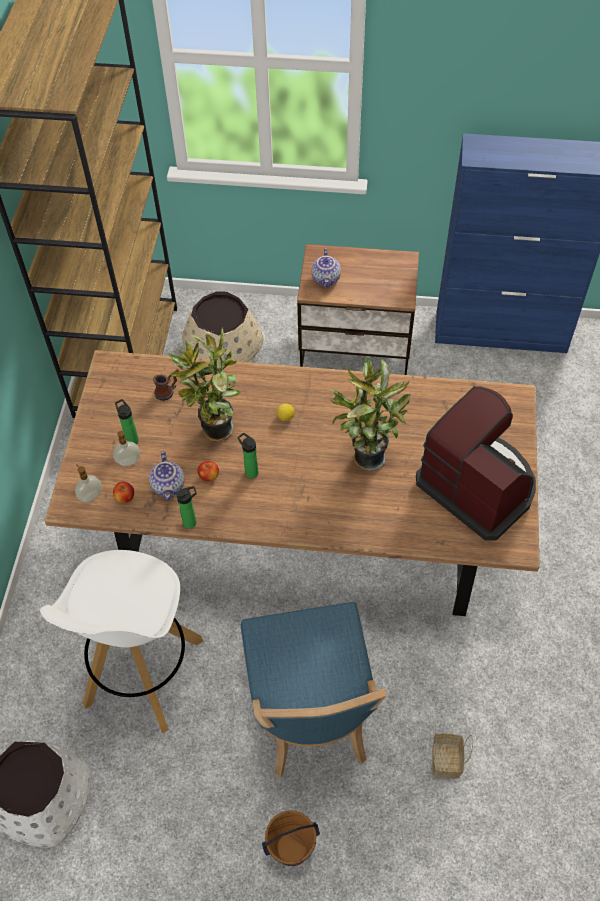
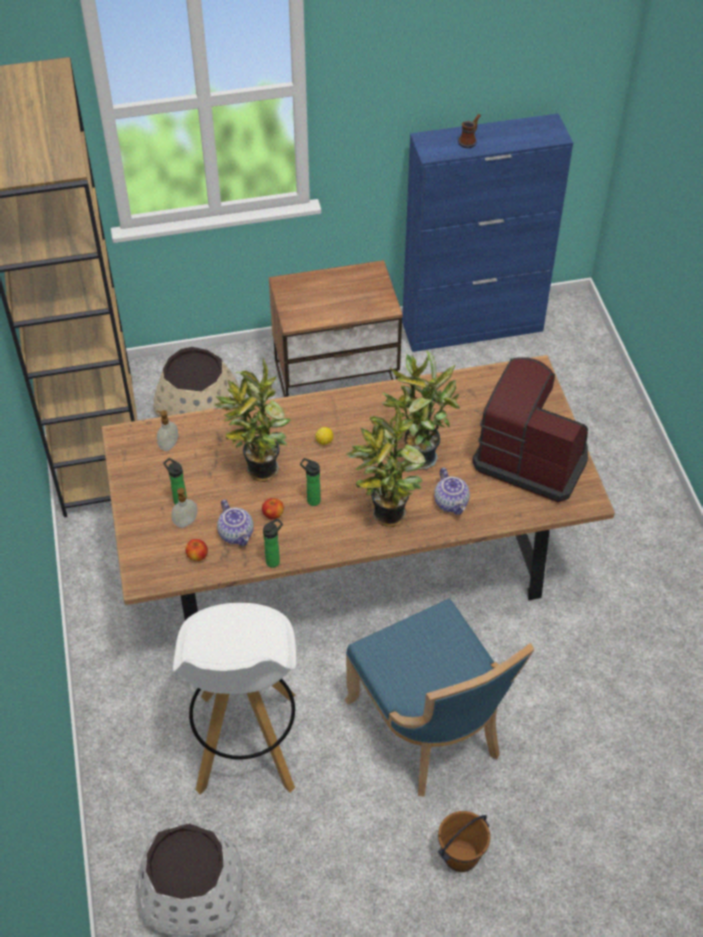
camera: 20 degrees left, 5 degrees down
(90, 495) = (161, 564): soap dispenser -> soap dispenser (168, 445)
(168, 391) = (196, 446): mug -> mug (470, 140)
(312, 508) = (386, 517): none -> potted plant
(326, 279) = (304, 306): teapot -> teapot (452, 503)
(446, 762) = (575, 733): basket -> none

